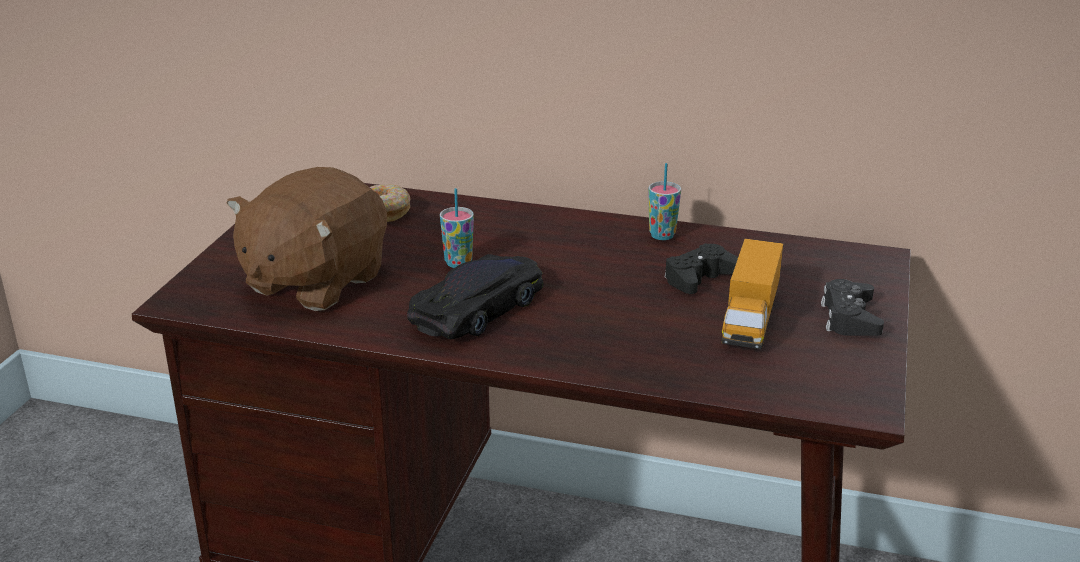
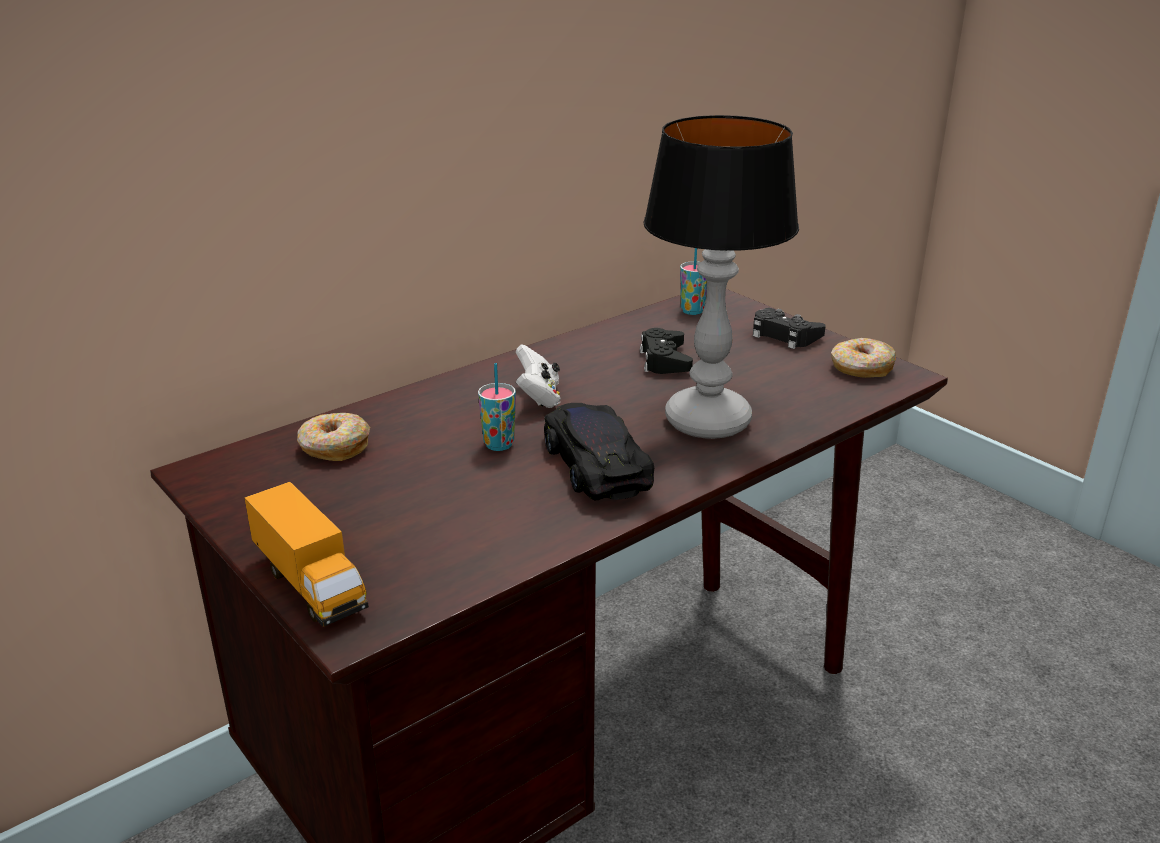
camera: 55 degrees left, 0 degrees up
(313, 281) = (427, 530): brown plush toy -> none
(553, 251) = (538, 397): none -> white game controller
(614, 332) = (708, 420): none -> table lamp
(662, 235) = (576, 348): cup -> cup (692, 311)
(750, 321) = (750, 367): toy truck -> toy truck (310, 585)
(841, 378) = (861, 368): none -> donut

